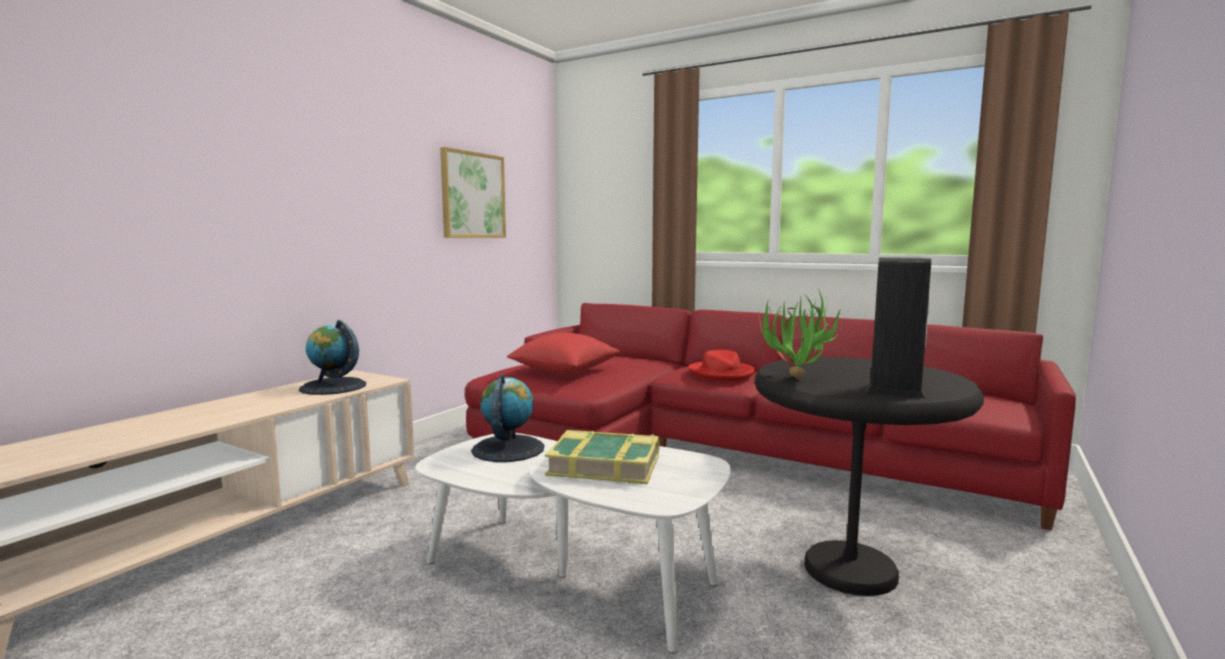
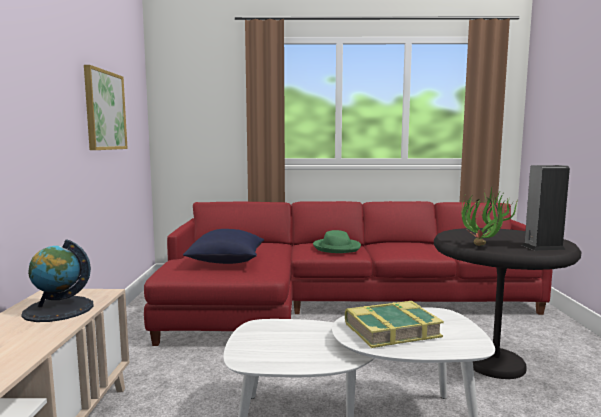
camera: 30 degrees left, 0 degrees up
(508, 449) = (278, 334): globe -> none
(564, 371) = (226, 261): red pillow -> blue pillow
(722, 374) = (337, 248): red hat -> green hat

